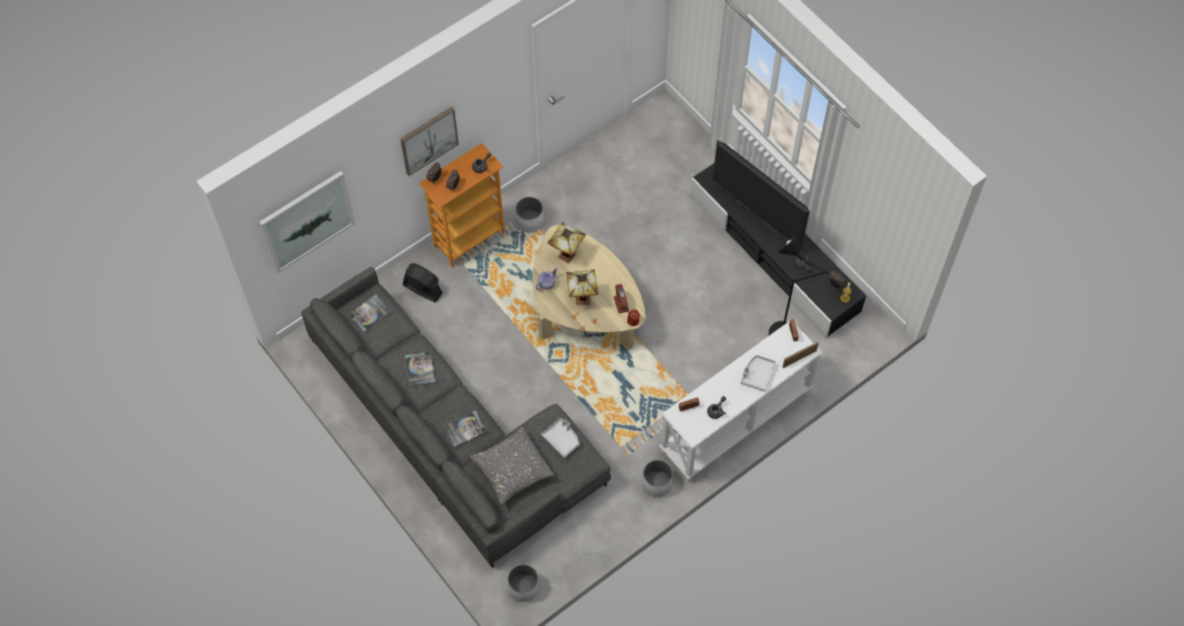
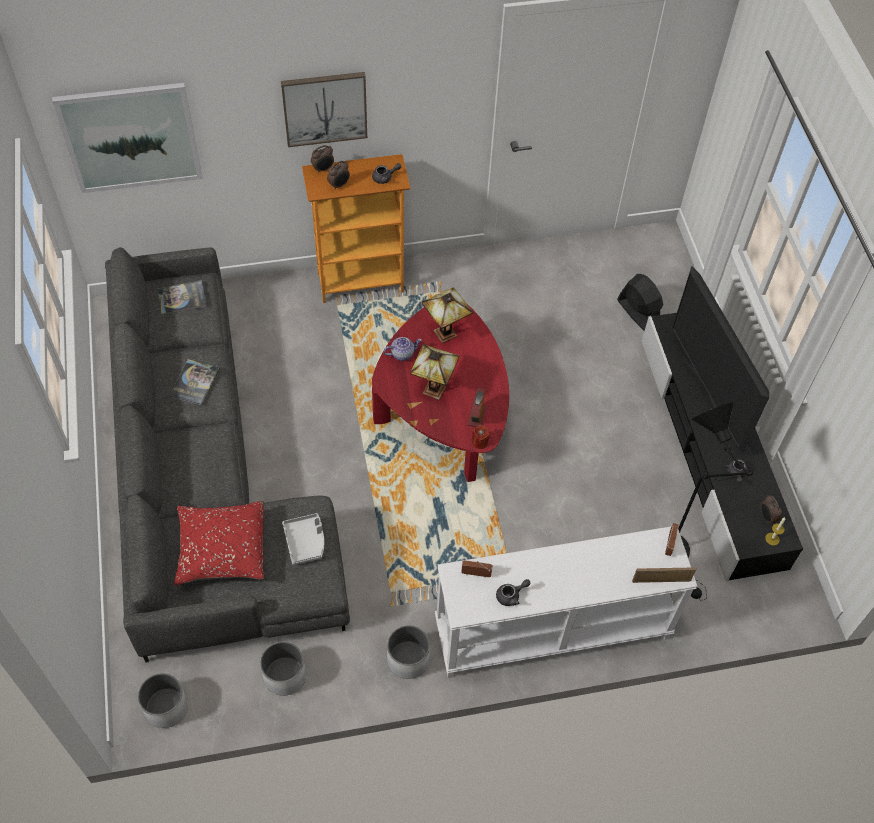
camera: 25 degrees right, 5 degrees down
(422, 289) = (276, 311): black fan -> black fan (638, 313)
(465, 429) = (199, 474): book -> none
(512, 470) = (222, 550): grey pillow -> red pillow
(530, 221) = (439, 292): white planter -> white planter (285, 675)
(584, 307) = (444, 410): beige coffee table -> red coffee table
(757, 375) = (592, 575): grey tray -> none

